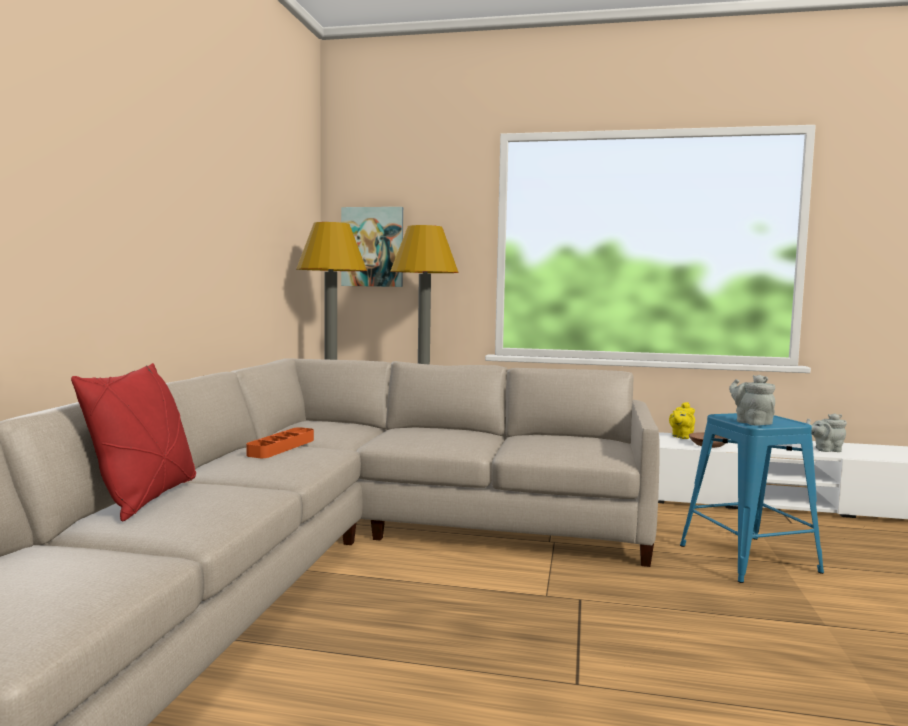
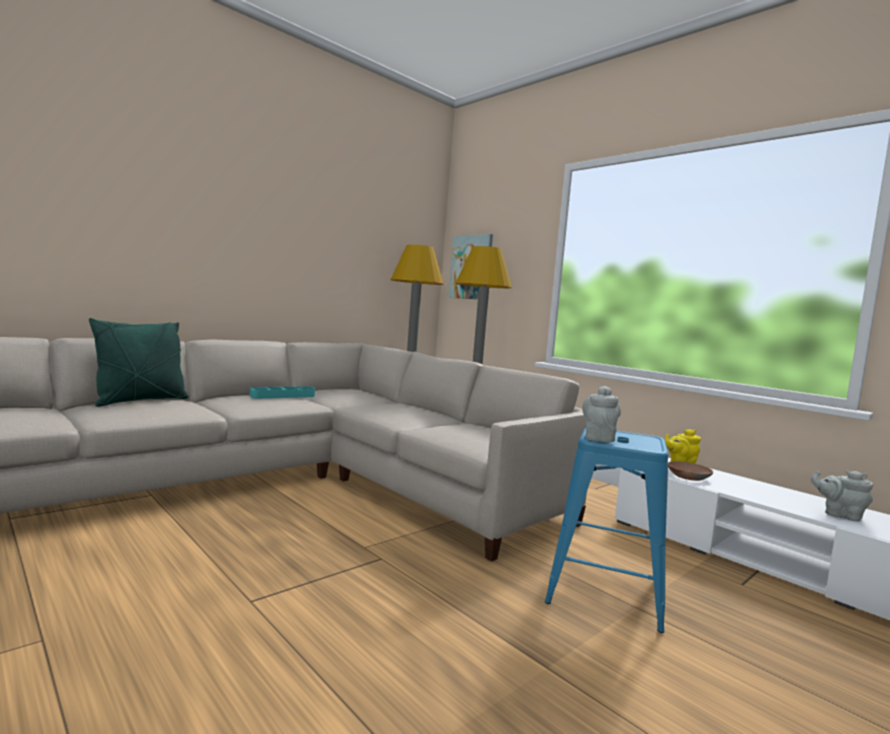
camera: 35 degrees right, 0 degrees up
(146, 498) = (140, 401): red pillow -> green pillow
(281, 447) = (283, 396): orange tray -> turquoise tray

